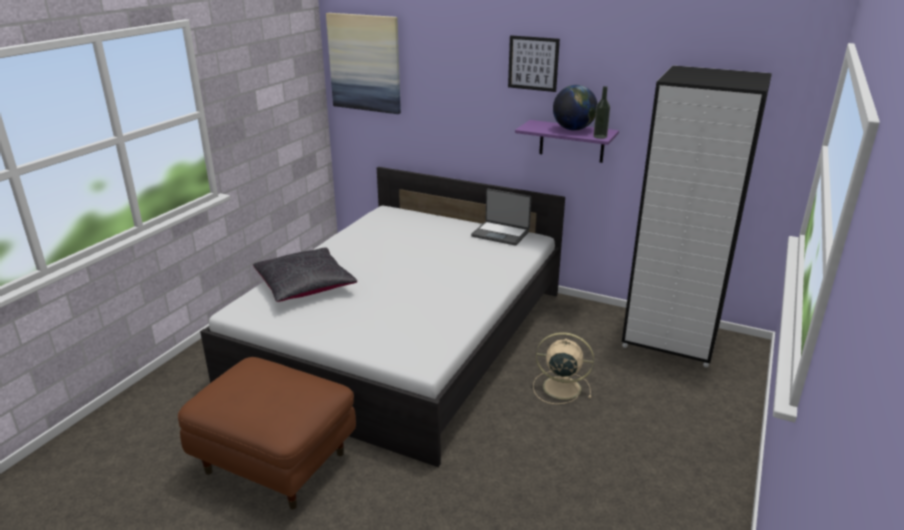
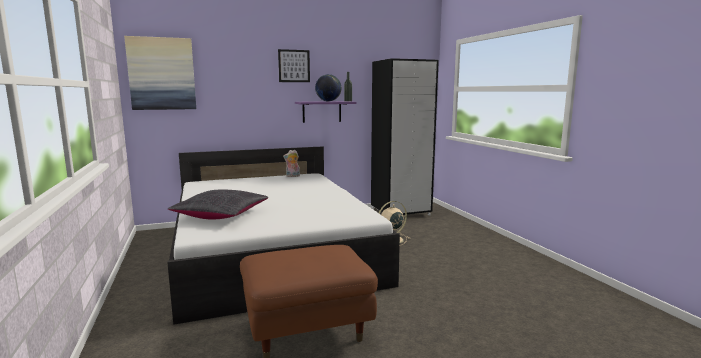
camera: 45 degrees left, 15 degrees down
(501, 234) = (292, 176): laptop -> plush toy

